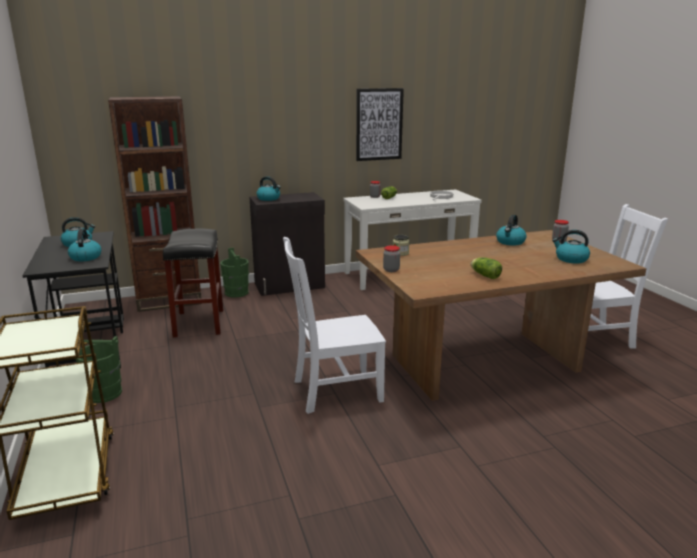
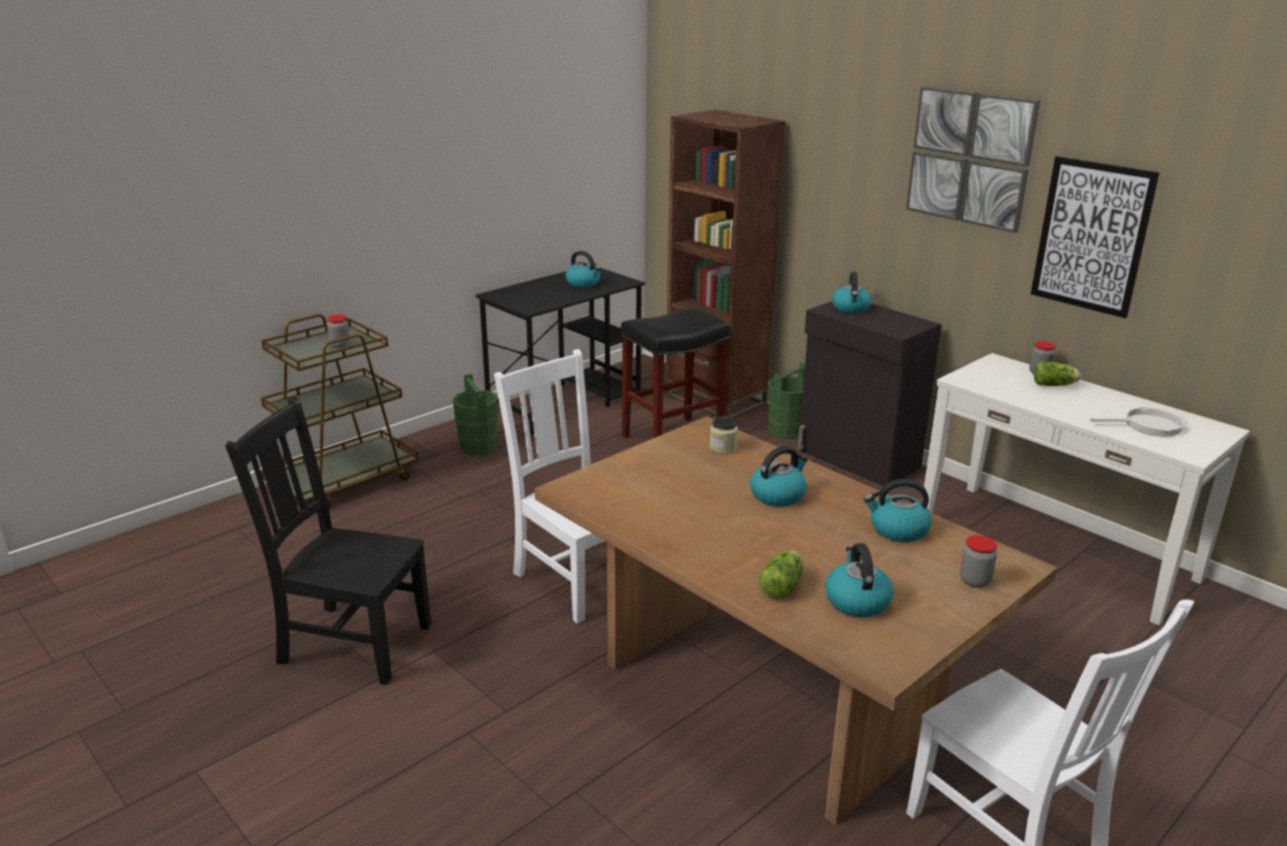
camera: 65 degrees right, 5 degrees up
(85, 257) = (545, 299): kettle -> kettle (778, 495)
(311, 97) = (970, 157): none -> picture
(340, 506) = (351, 642): none -> black chair
(391, 270) = (638, 454): jar -> jar (340, 345)
(484, 275) = (680, 525): lettuce -> lettuce (782, 586)

